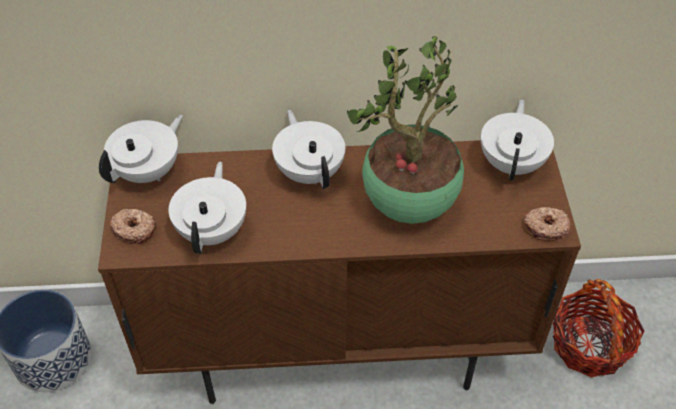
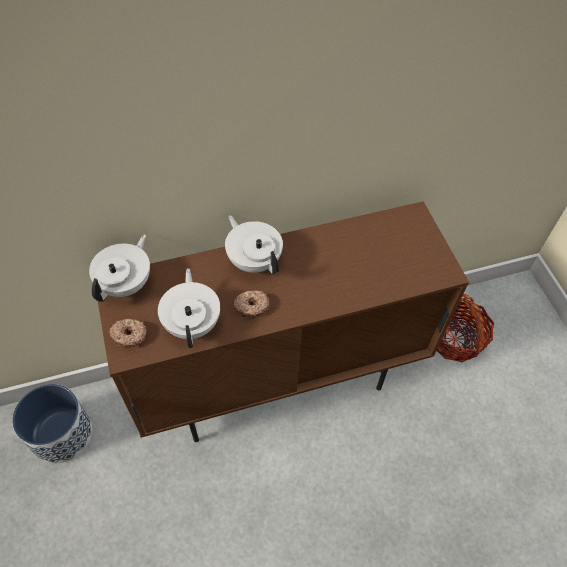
camera: 15 degrees left, 5 degrees up
(407, 206) = (336, 275): potted plant -> none
(512, 163) = (402, 226): white teapot -> none
(545, 227) = (440, 272): donut -> donut (251, 306)

